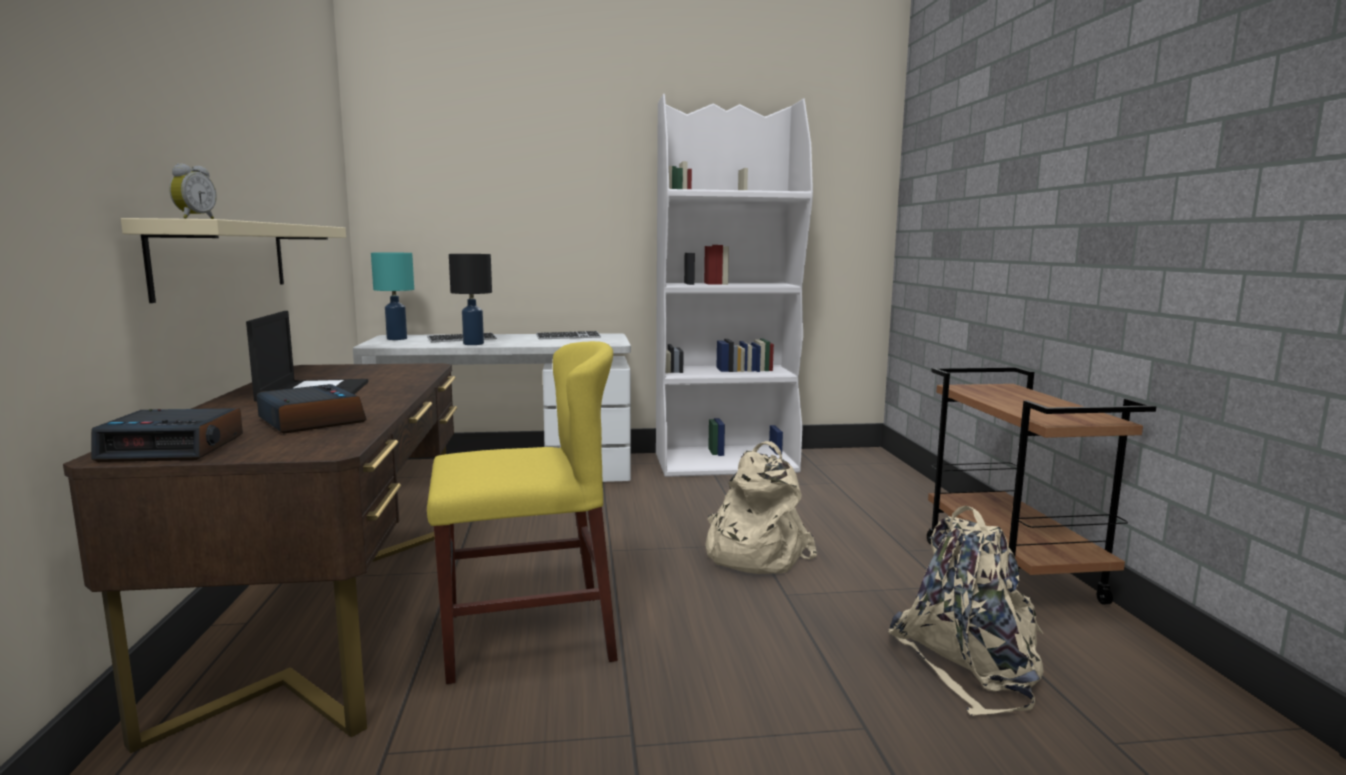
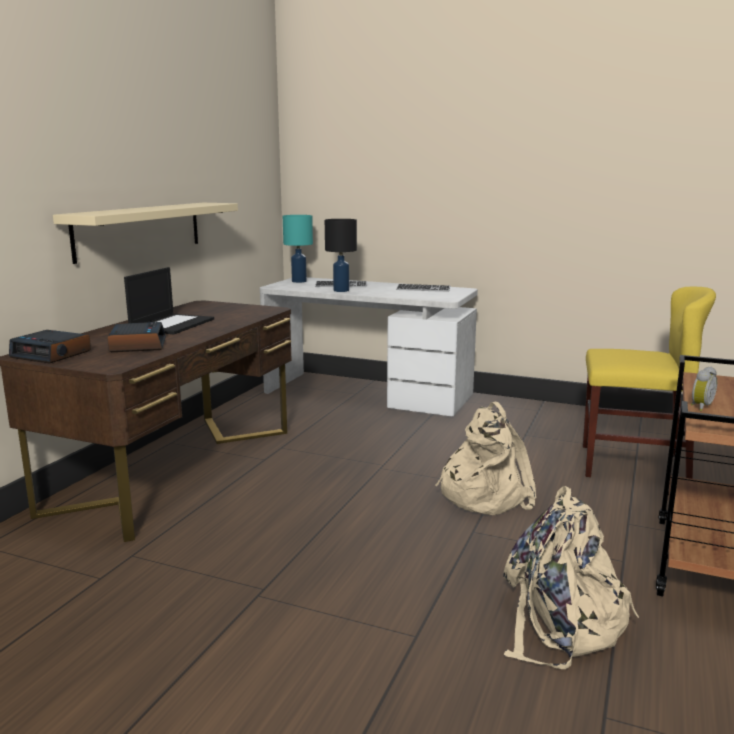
camera: 30 degrees right, 5 degrees up
(194, 218) = (91, 213): alarm clock -> alarm clock (700, 407)
(527, 636) = (266, 512): yellow chair -> yellow chair (633, 465)
(726, 463) = (555, 414): white bookcase -> none

